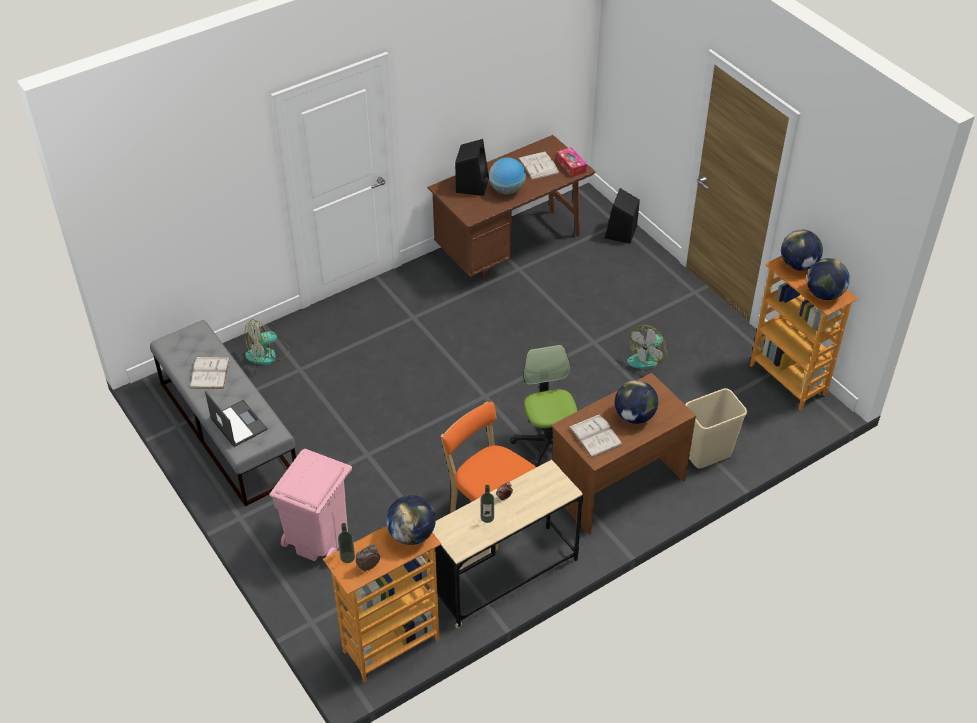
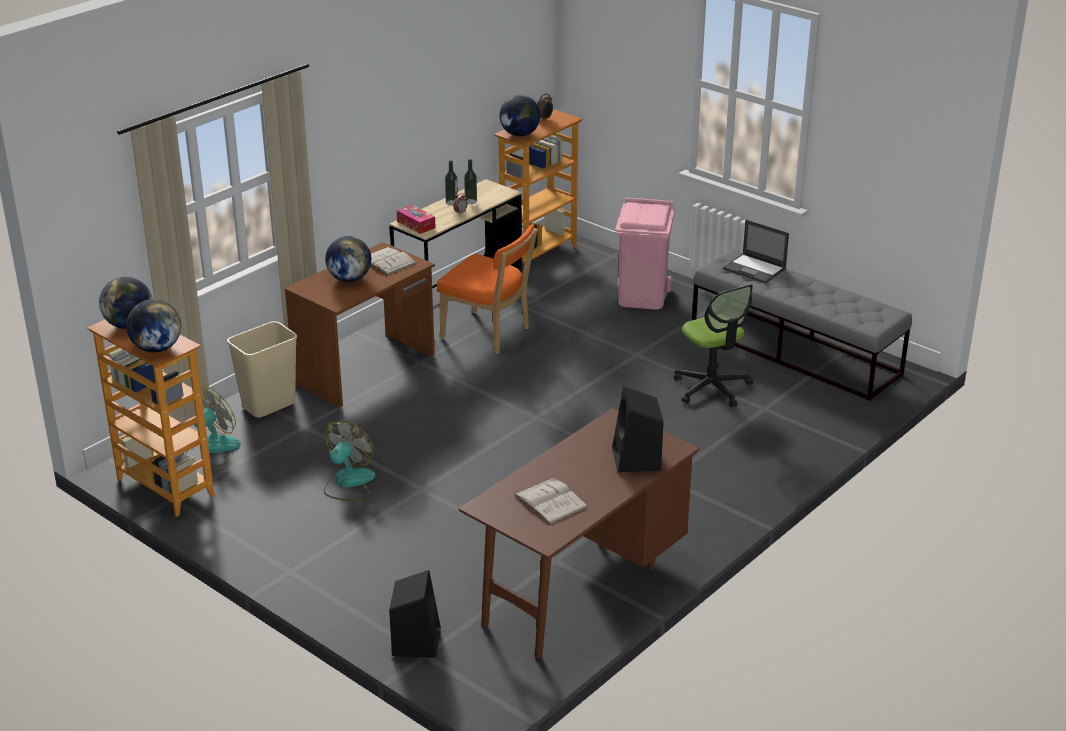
camera: 165 degrees right, 15 degrees down
(210, 373) = (820, 297): white book -> none
(268, 354) = (813, 416): fan -> fan (212, 449)
(347, 557) = (563, 121): bottle -> bottle (451, 202)
(507, 190) = (582, 460): globe -> none
(547, 443) = (450, 389): office chair -> office chair (712, 388)
(571, 166) = (499, 509): tissue box -> tissue box (416, 224)

